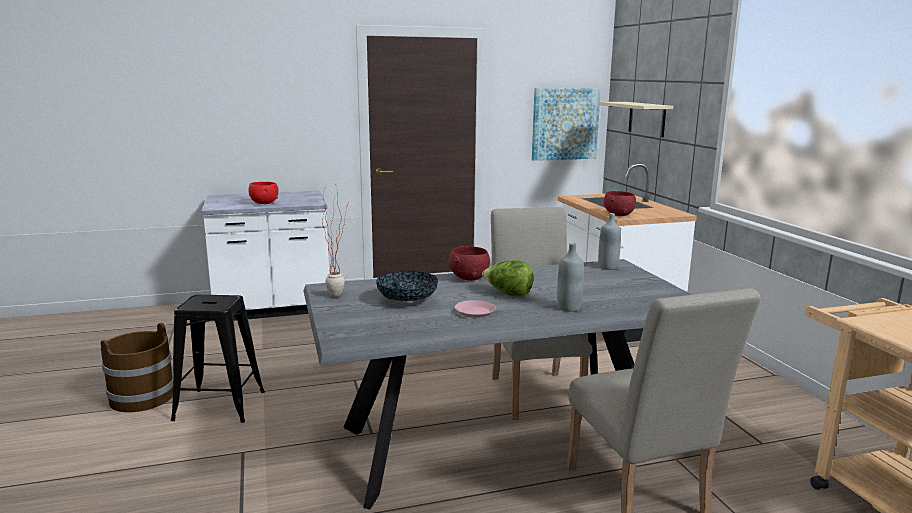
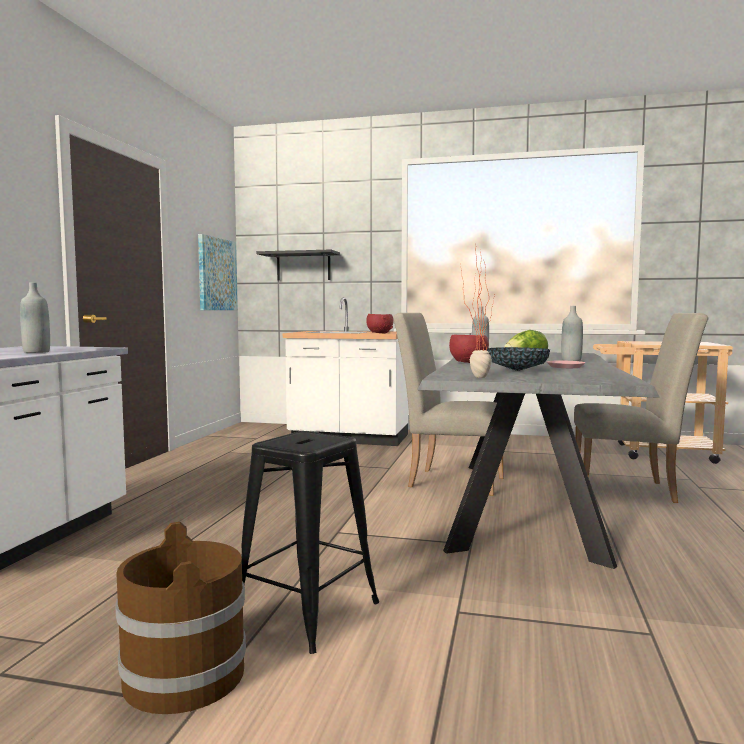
camera: 60 degrees left, 10 degrees down
(264, 203) = (36, 352): red bowl -> grey bottle
(647, 119) = (303, 266): beige shelf -> black shelf

